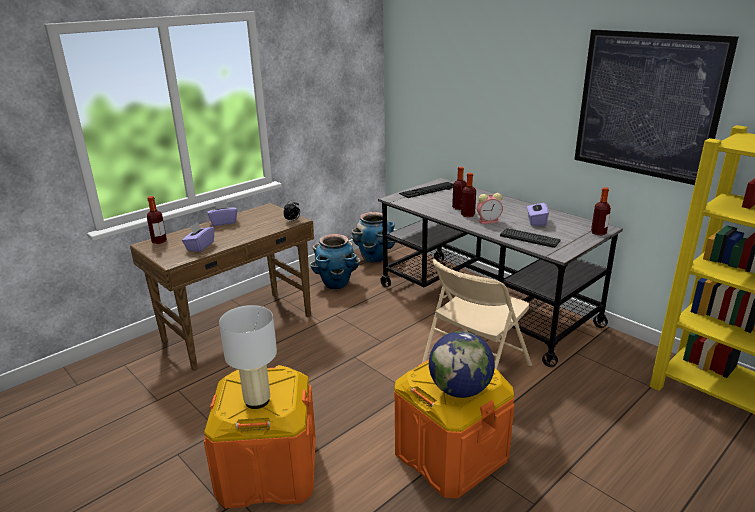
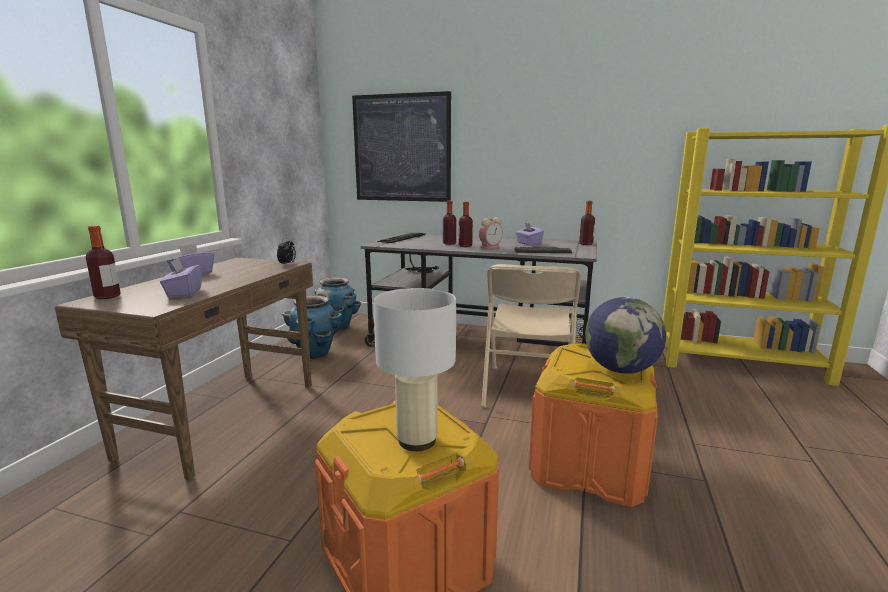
camera: 30 degrees left, 10 degrees down
(647, 105) = (608, 128): picture -> picture (402, 148)

